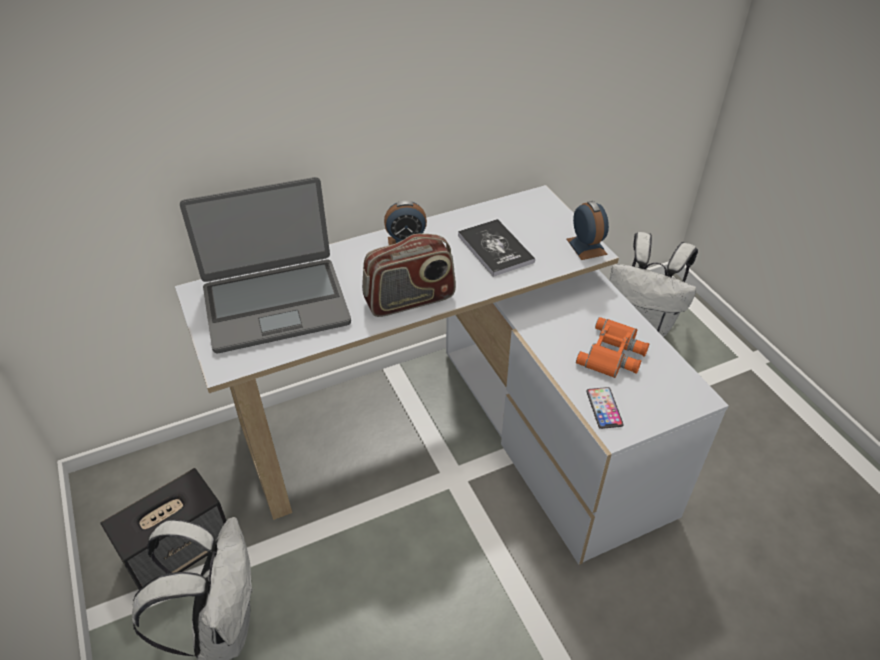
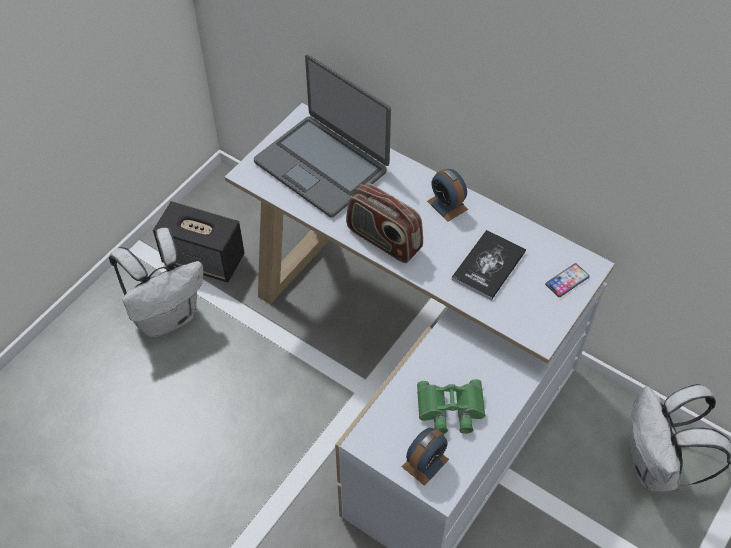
camera: 60 degrees right, 10 degrees up
(586, 246) = (544, 329): alarm clock -> alarm clock (425, 463)
(604, 408) = (382, 424): phone -> phone (567, 280)
(614, 354) = (450, 410): orange binoculars -> green binoculars

